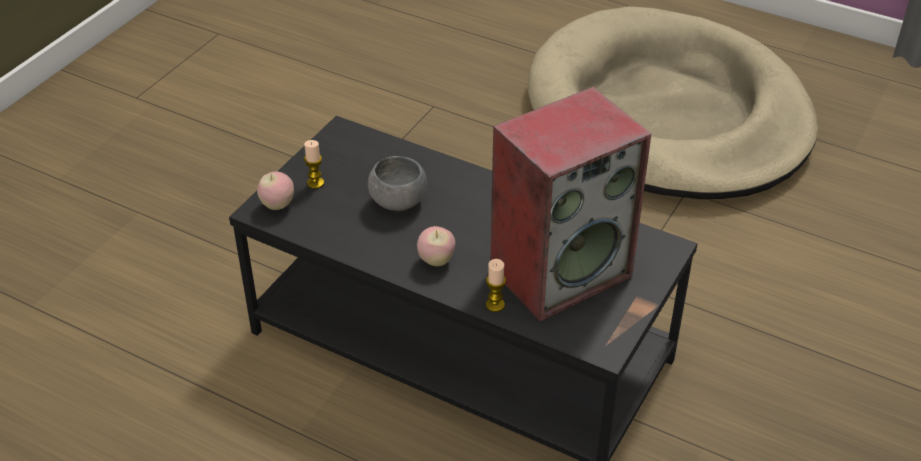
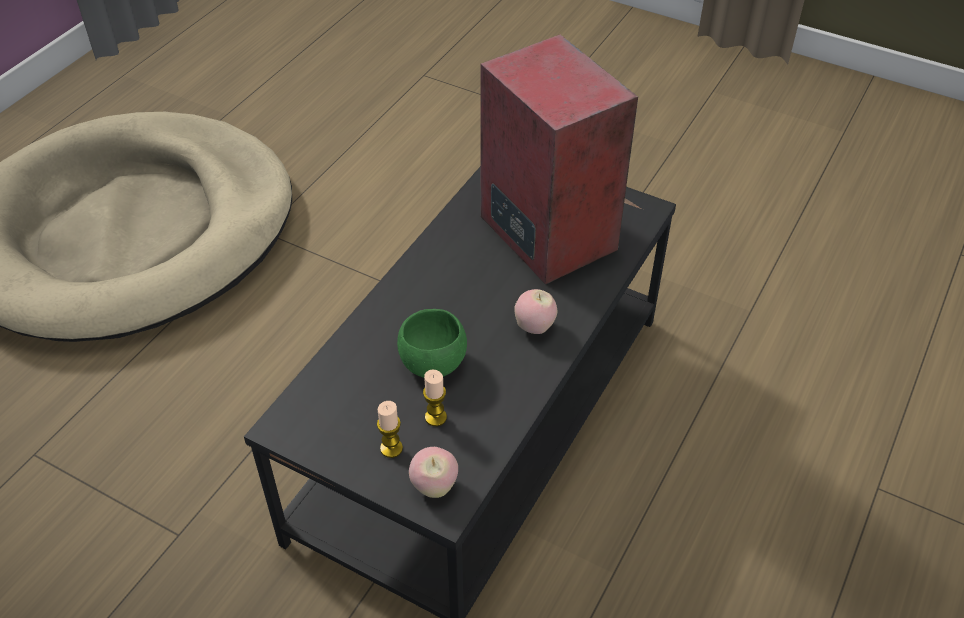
camera: 90 degrees left, 5 degrees up
(398, 202) = (433, 362): grey bowl -> green bowl
(495, 305) = (598, 281): candle -> candle (435, 417)

